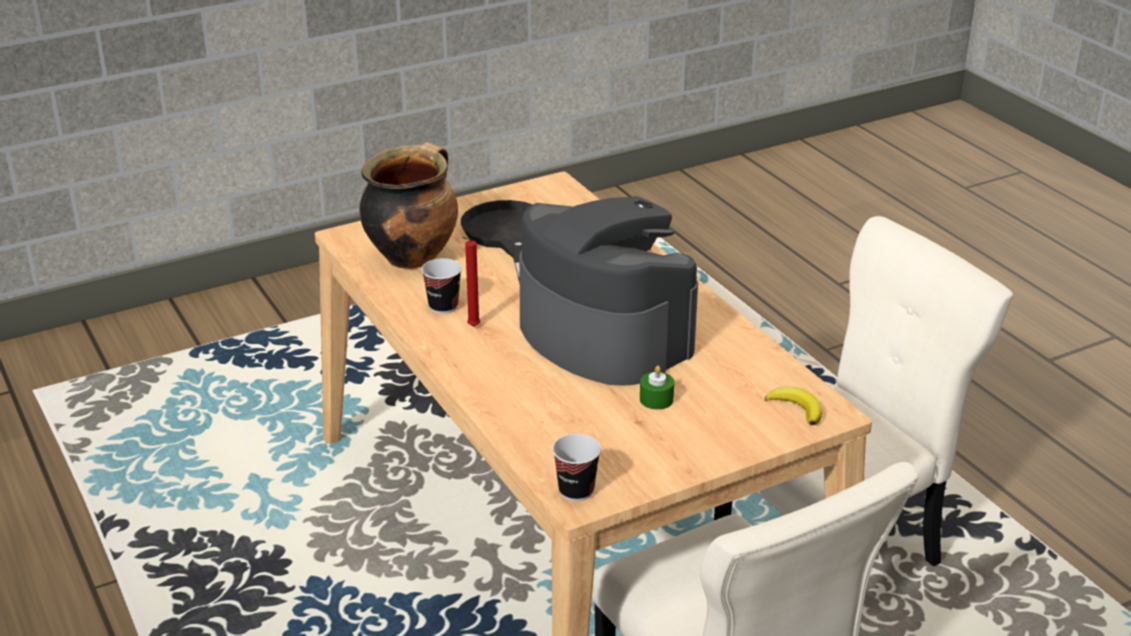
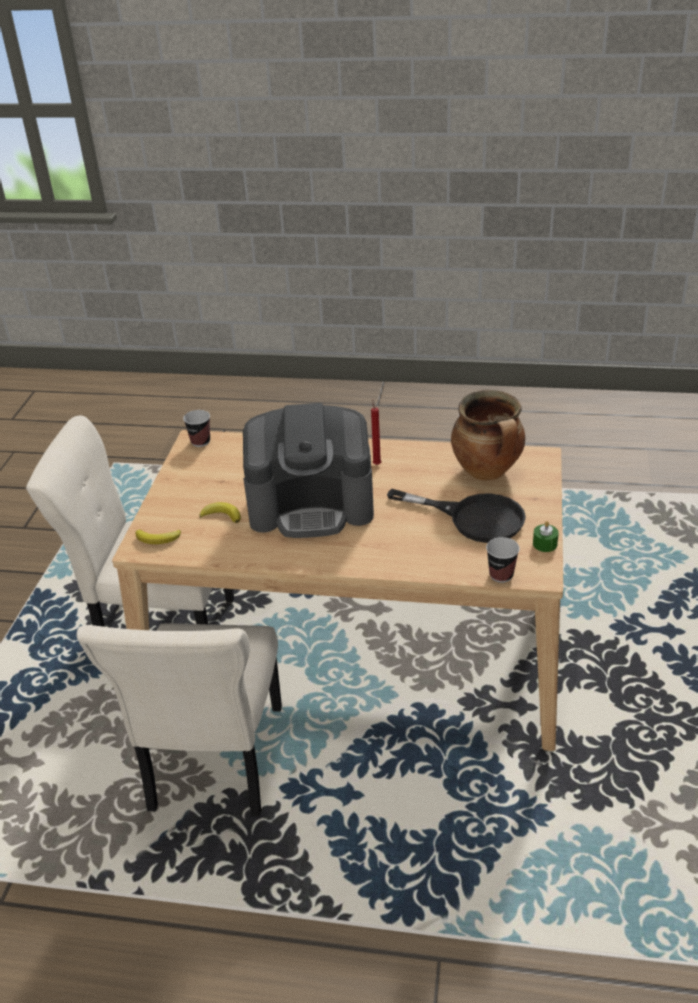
camera: 130 degrees right, 5 degrees up
(443, 306) = (411, 462): cup -> cup (501, 575)
(656, 399) = (231, 495): green candle -> green candle (545, 544)
(699, 386) = (222, 515): none -> banana

